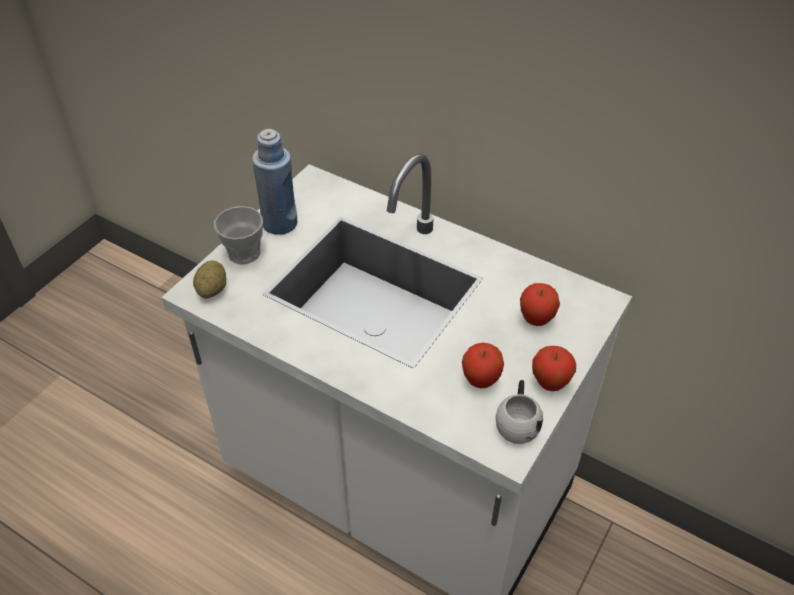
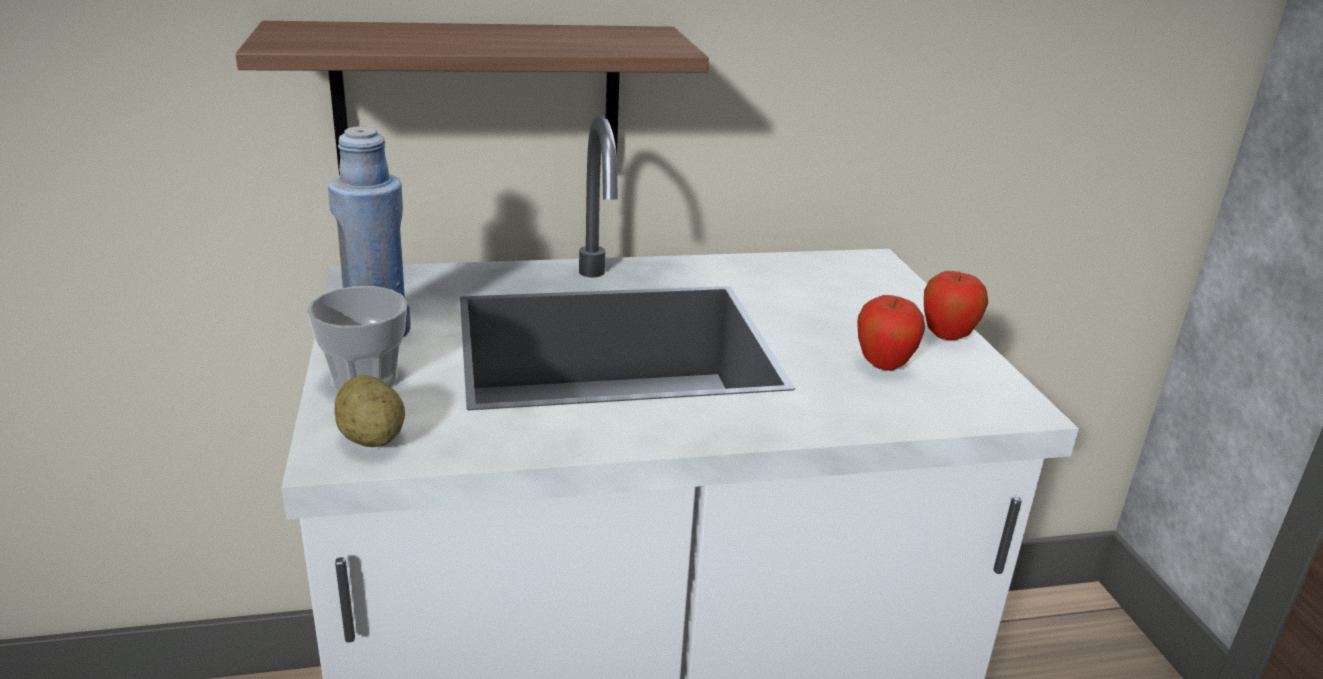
camera: 45 degrees left, 20 degrees down
(387, 107) = (478, 99): none -> shelf
(517, 422) = (979, 380): white mug -> none
(536, 320) = (843, 296): apple -> none

